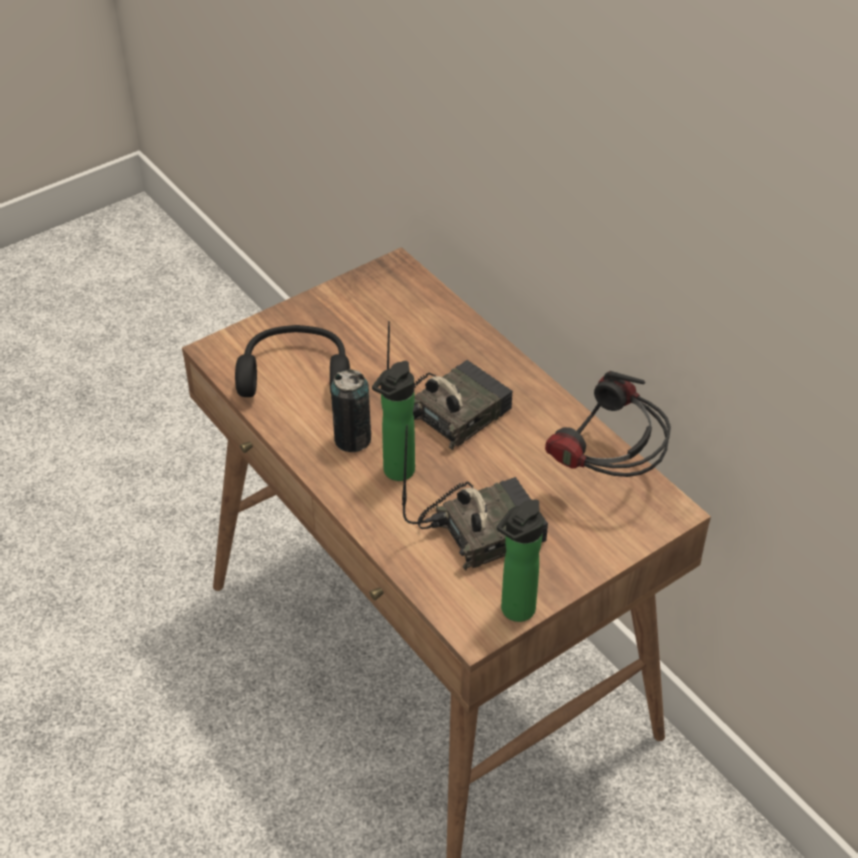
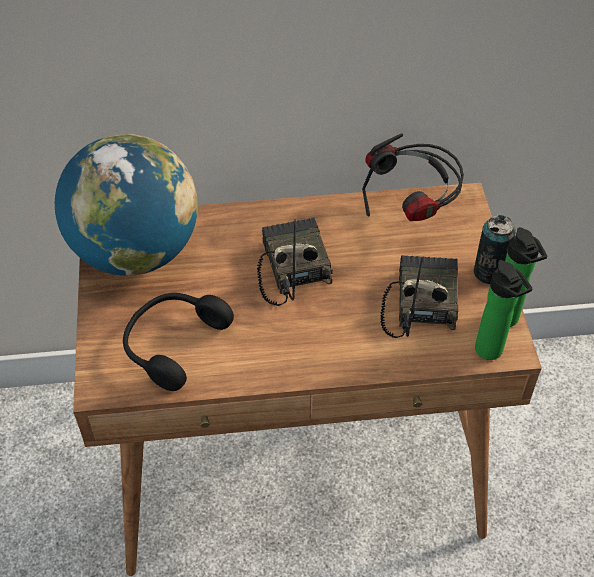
camera: 60 degrees left, 5 degrees up
(352, 439) = (276, 339): can -> can (489, 272)
(384, 300) = (135, 251): none -> globe
(396, 473) = (330, 327): bottle -> bottle (491, 352)

